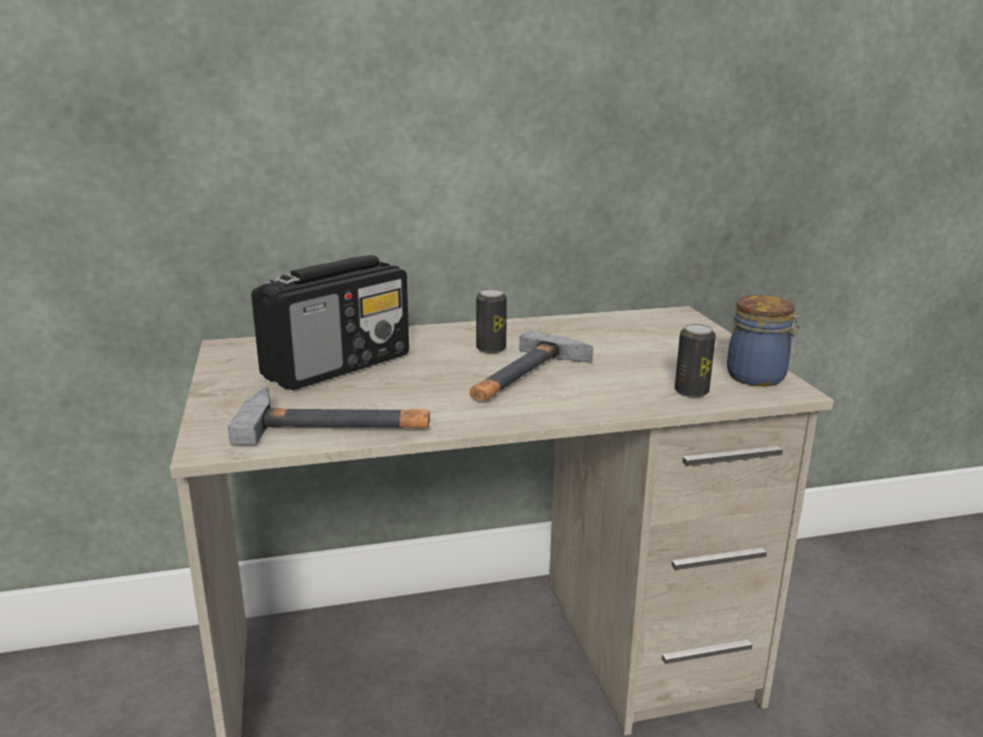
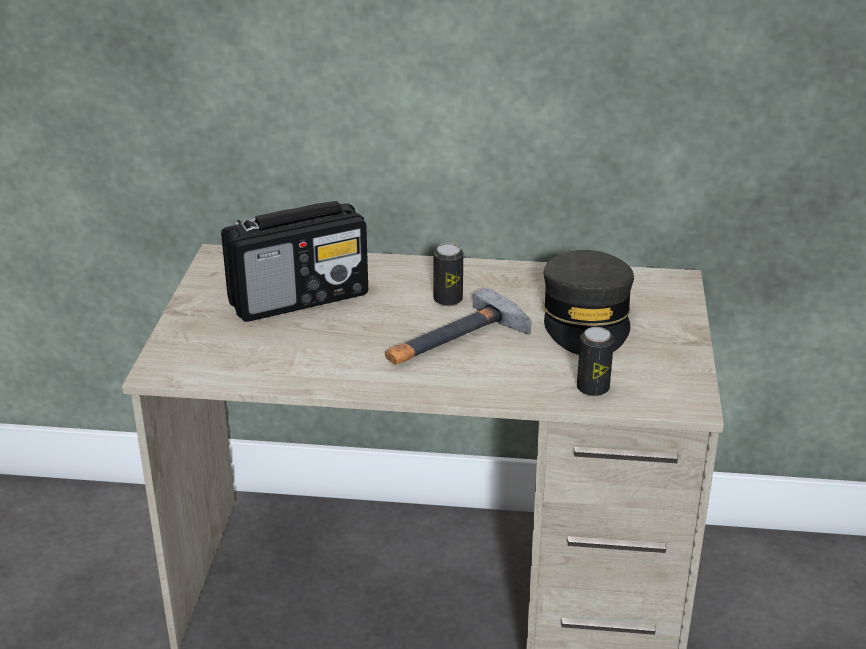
camera: 20 degrees right, 10 degrees up
(336, 425) = (261, 367): hammer -> none
(632, 346) = (587, 320): none -> grey cap
(758, 377) = (675, 383): jar -> none

